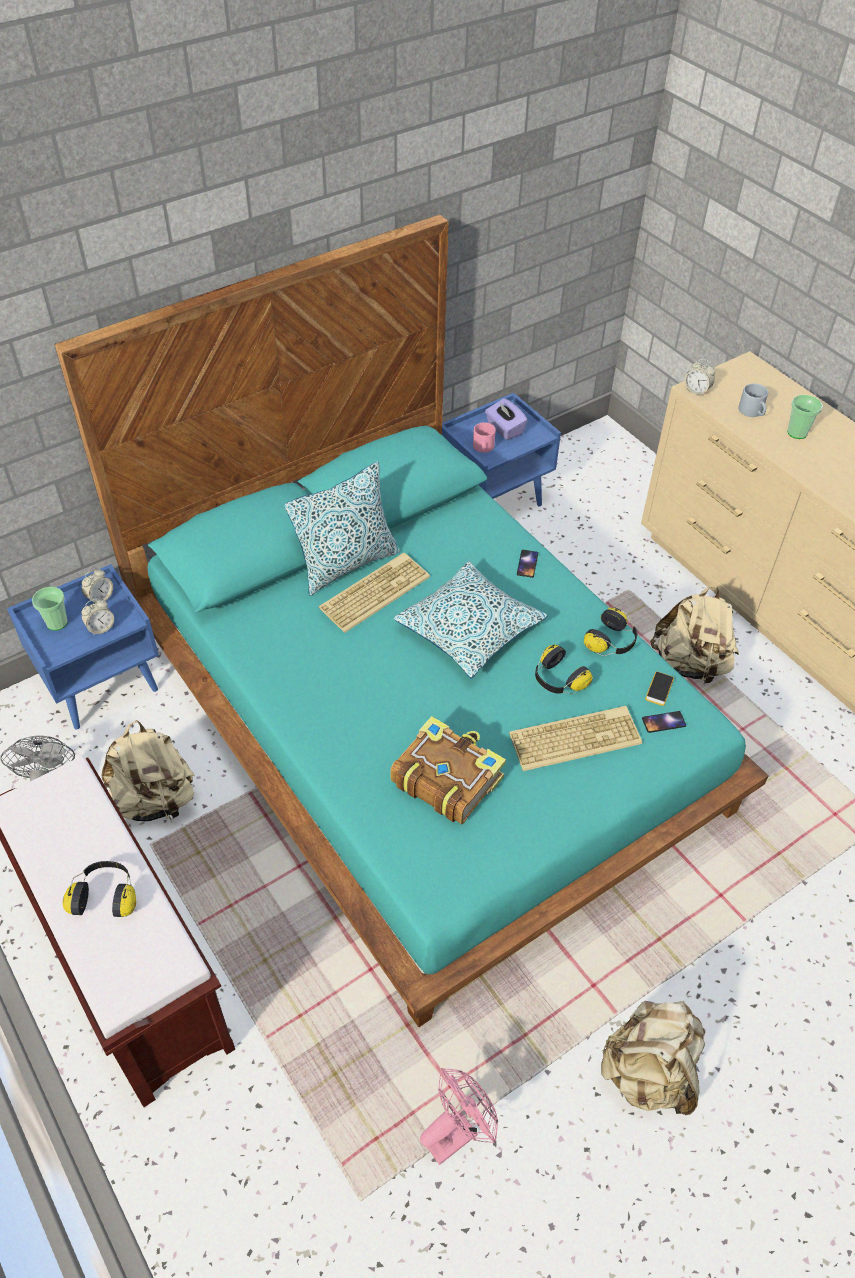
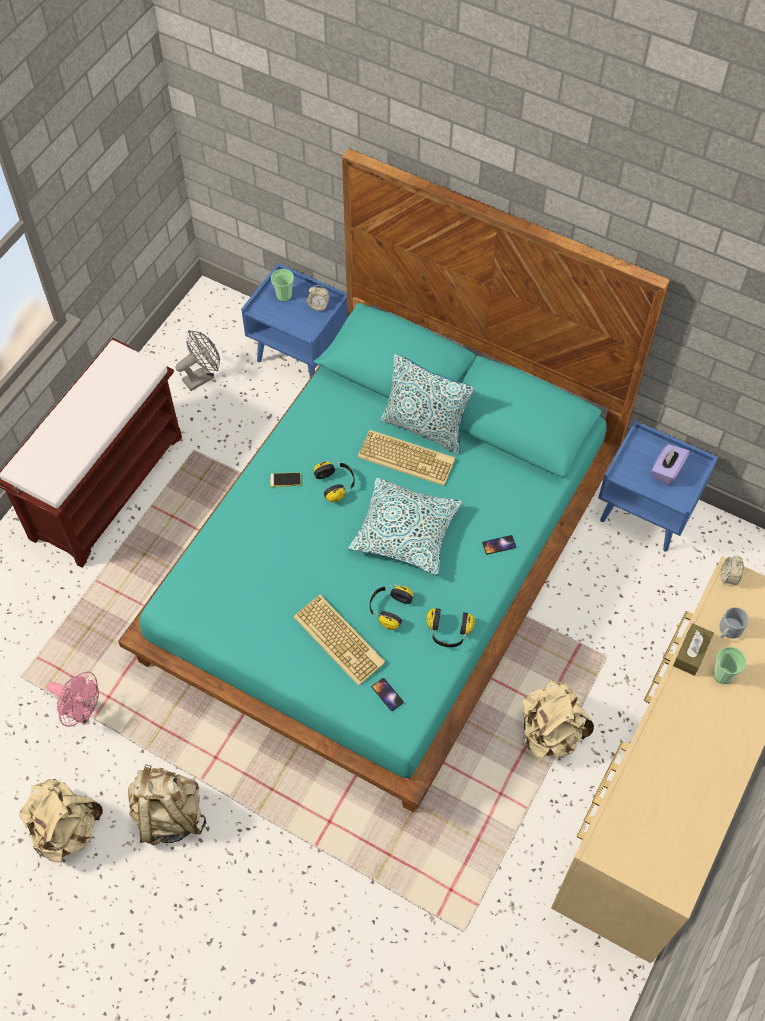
camera: 65 degrees right, 10 degrees up
(101, 628) = (293, 320): alarm clock -> none
(106, 896) = (78, 429): headphones -> headphones (336, 484)
(155, 800) = (227, 434): beige backpack -> beige backpack (66, 828)
(446, 778) = (260, 572): book -> none
(483, 448) = (631, 465): pink mug -> none
(659, 689) = (419, 681): phone -> phone (285, 480)
(766, 442) = (691, 653): none -> brown tissue box

